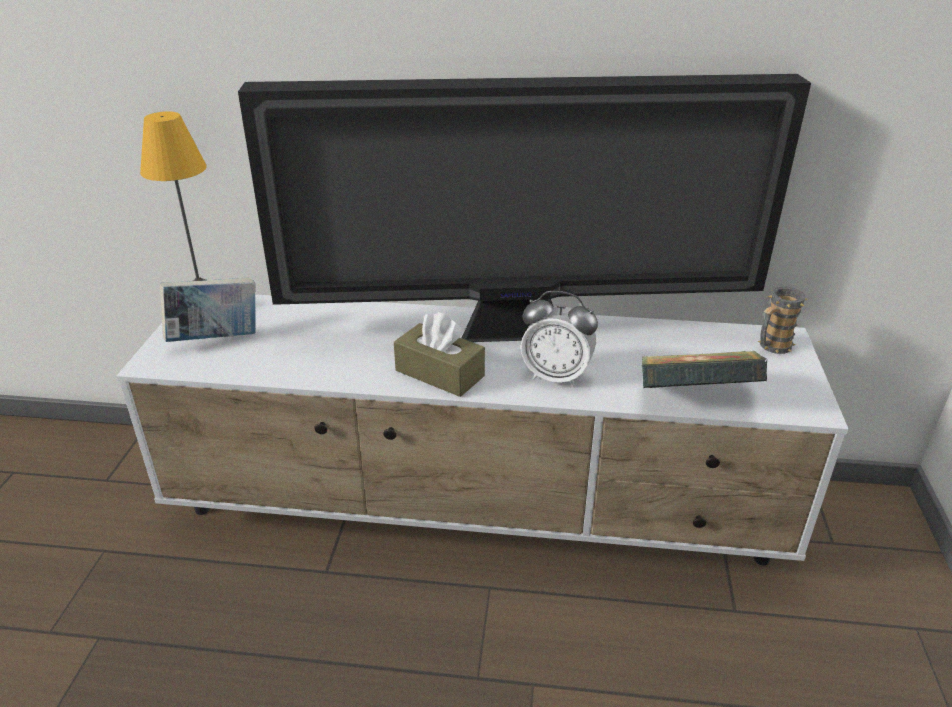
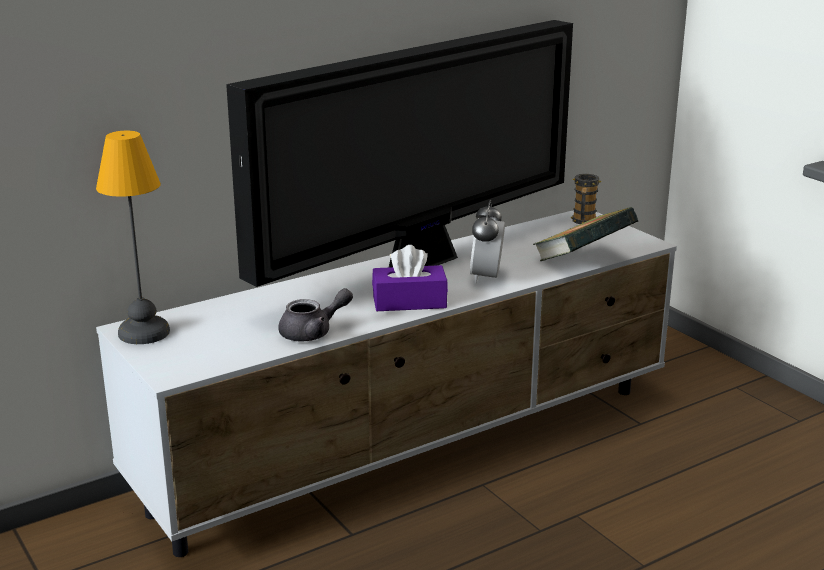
camera: 40 degrees left, 10 degrees down
(216, 339) = (196, 344): book -> none
(310, 370) = (313, 333): none -> grey teapot
(439, 373) = (409, 302): brown tissue box -> purple tissue box
(556, 376) = (486, 277): alarm clock -> alarm clock turned 120 degrees clockwise

